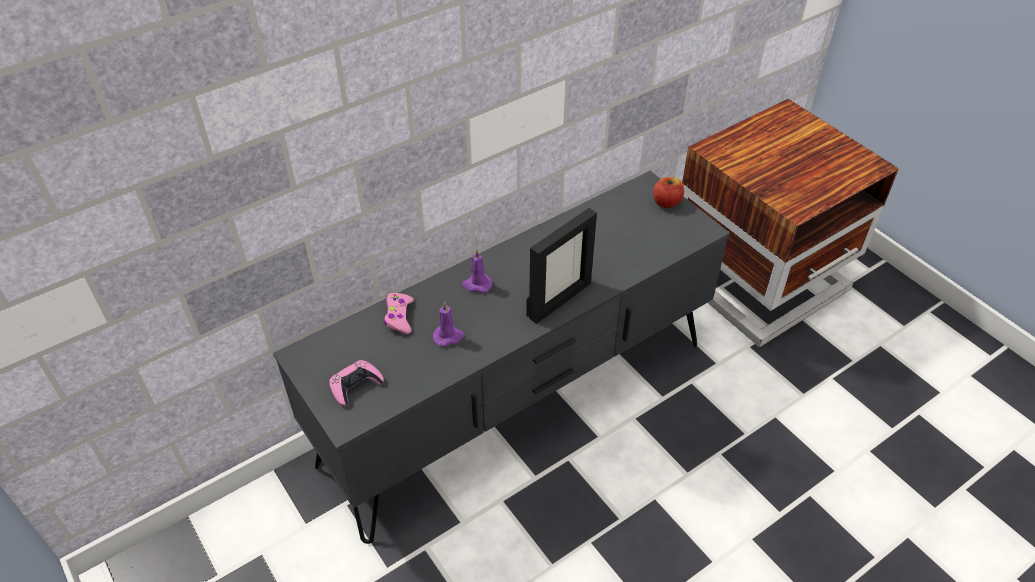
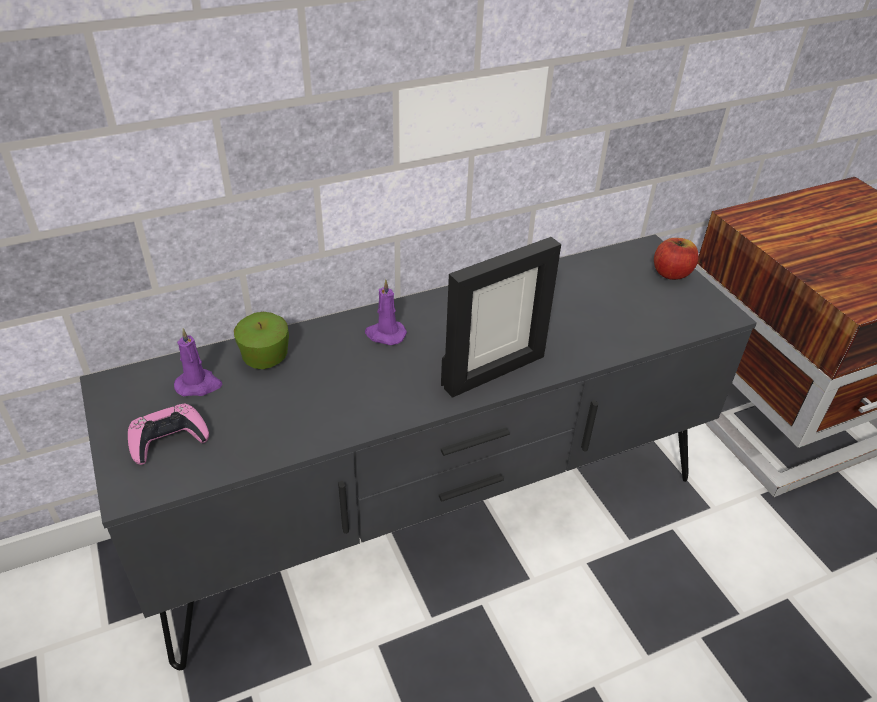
camera: 10 degrees right, 5 degrees down
(399, 317) = (265, 358): pink game controller -> apple
(449, 336) = (323, 394): purple candle -> purple candle (199, 385)

